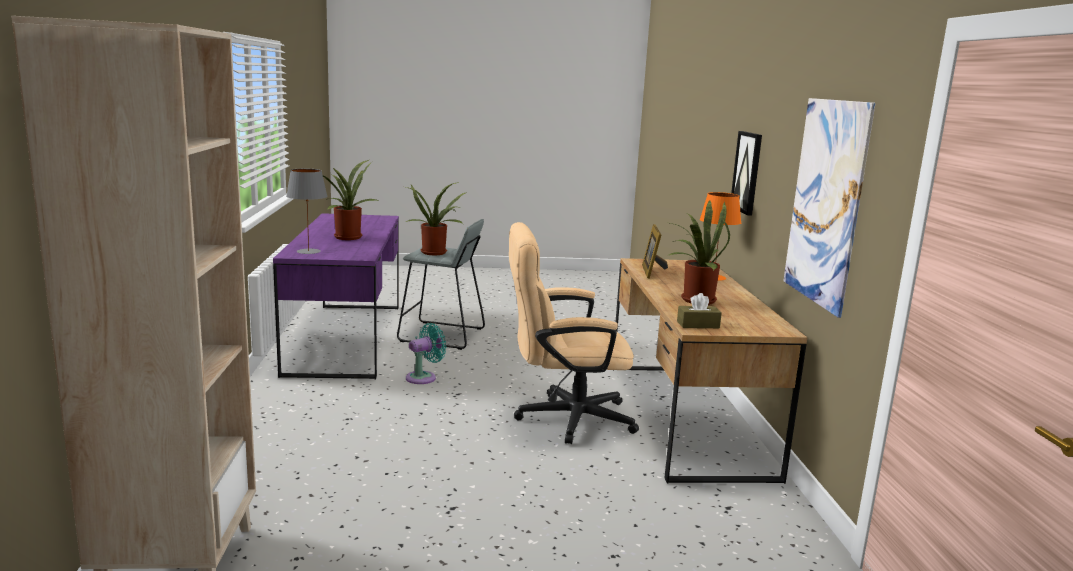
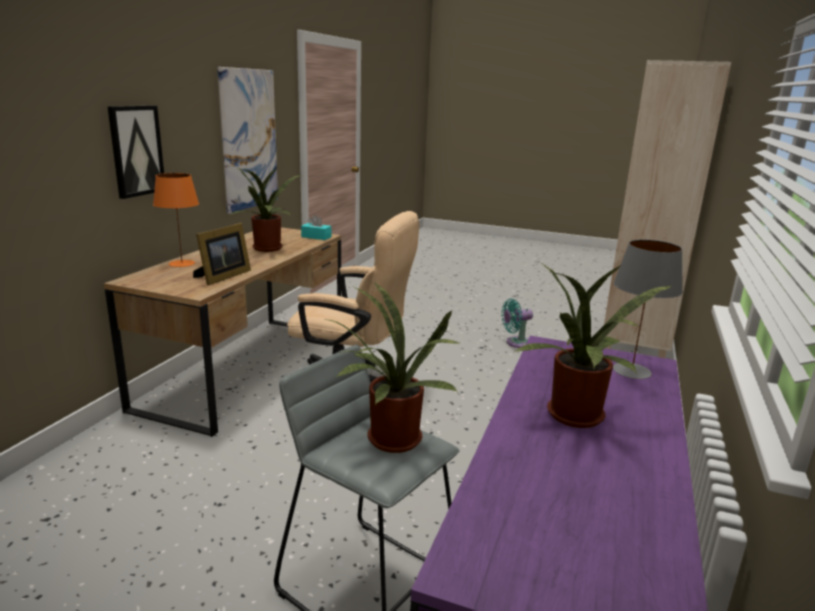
camera: 155 degrees left, 5 degrees up
(424, 377) = (451, 470): turquoise fan -> turquoise fan (516, 343)
(698, 325) = (316, 237): brown tissue box -> turquoise tissue box

